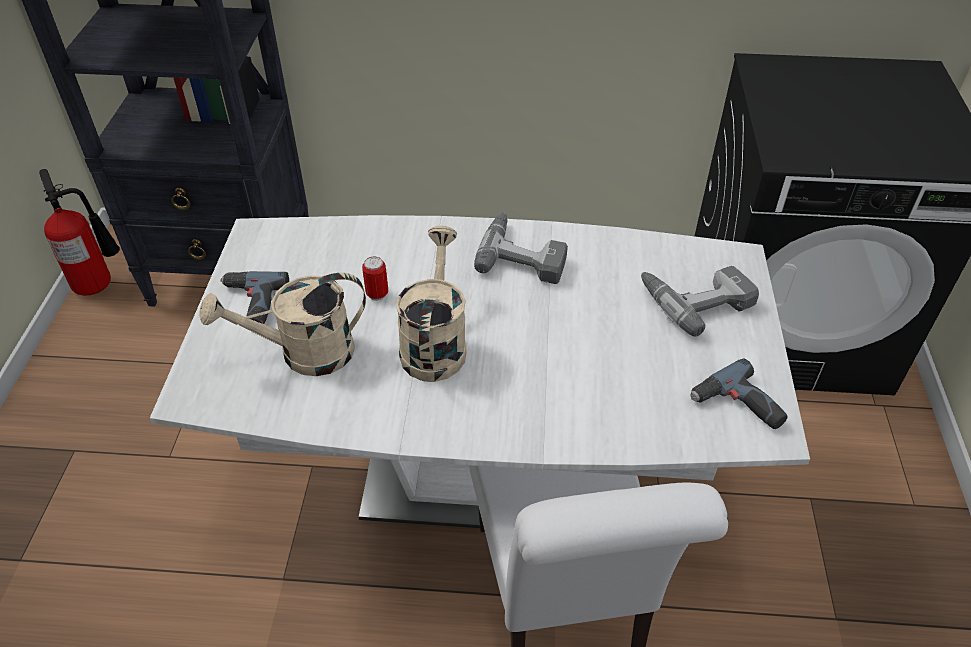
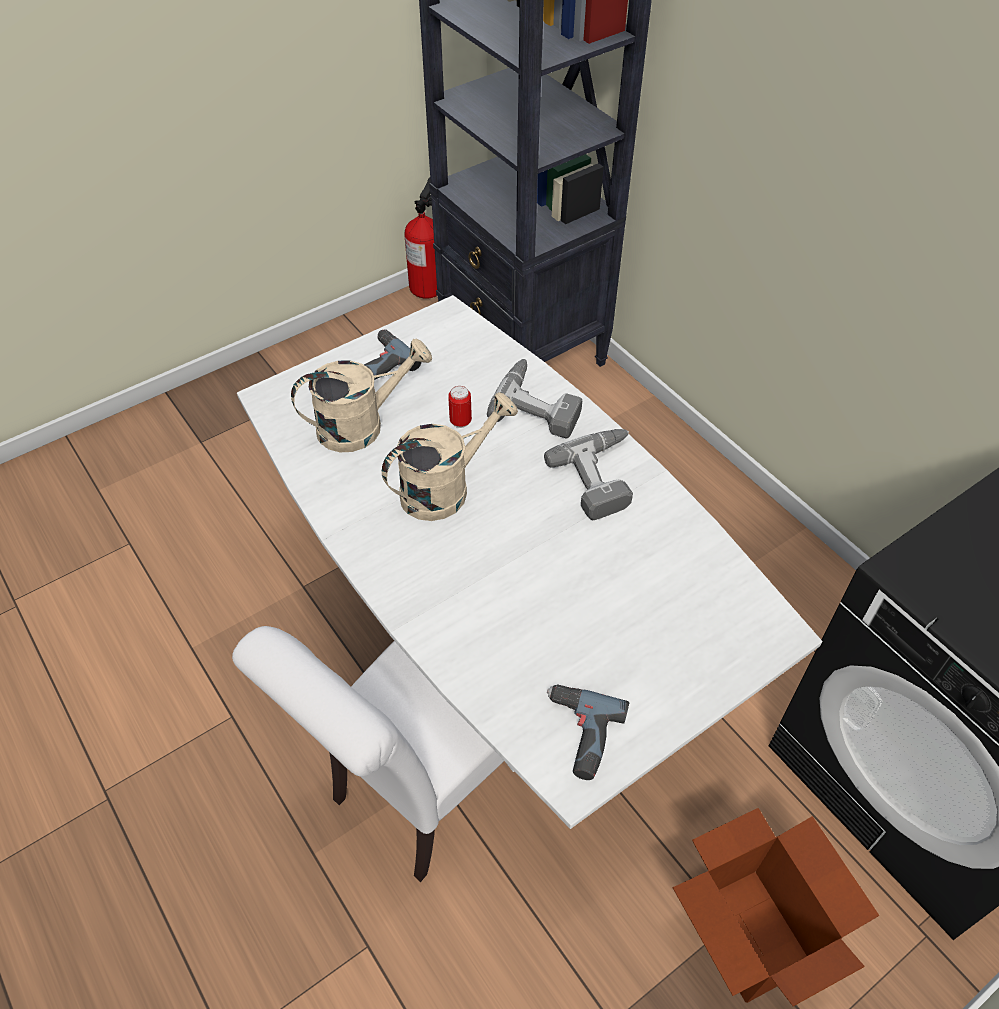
camera: 50 degrees right, 5 degrees up
(304, 354) = (362, 425): beige watering can -> beige watering can turned 120 degrees clockwise
(695, 298) = (683, 628): power drill -> power drill (539, 404)
(825, 492) = (750, 934): none -> cardboard box

